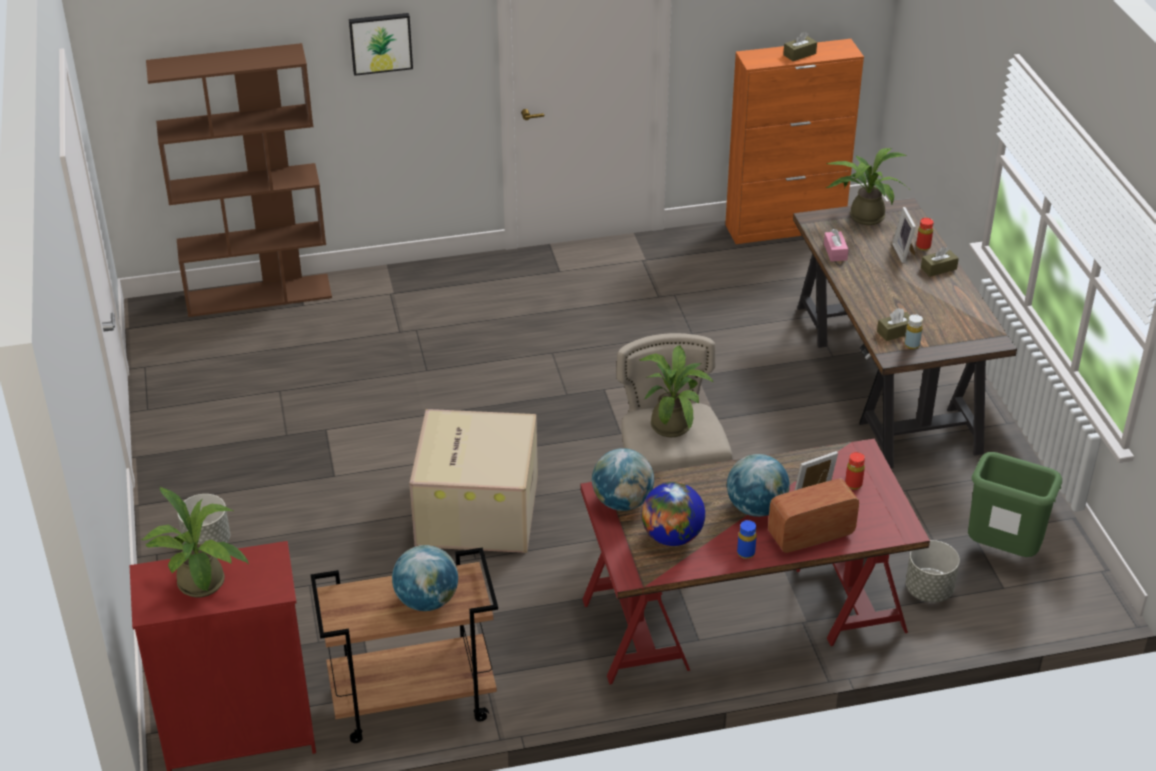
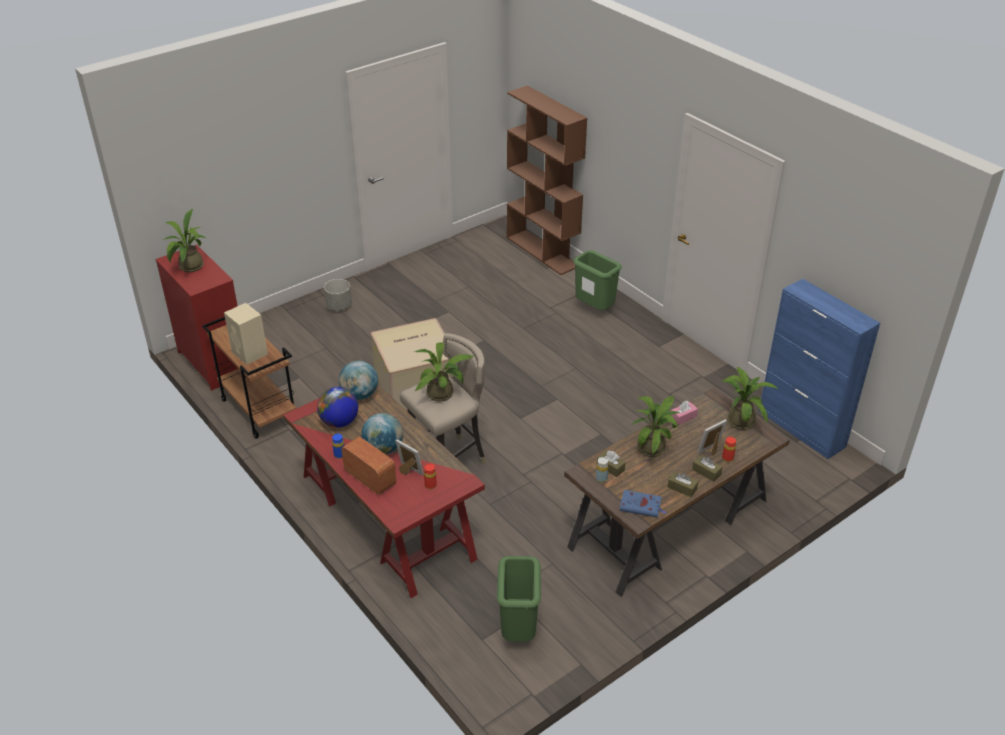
camera: 65 degrees right, 0 degrees up
(380, 42) = (623, 142): picture -> none
(427, 601) = (250, 353): globe -> beige speaker
(438, 295) = (595, 309): none -> green trash can
(785, 227) = (801, 429): orange cabinet -> blue cabinet
(799, 54) = (829, 305): brown tissue box -> brown tissue box (682, 488)
(876, 290) = (654, 447): none -> potted plant
(929, 590) = (457, 599): grey planter -> none
(972, 331) = (641, 506): none -> blue book

